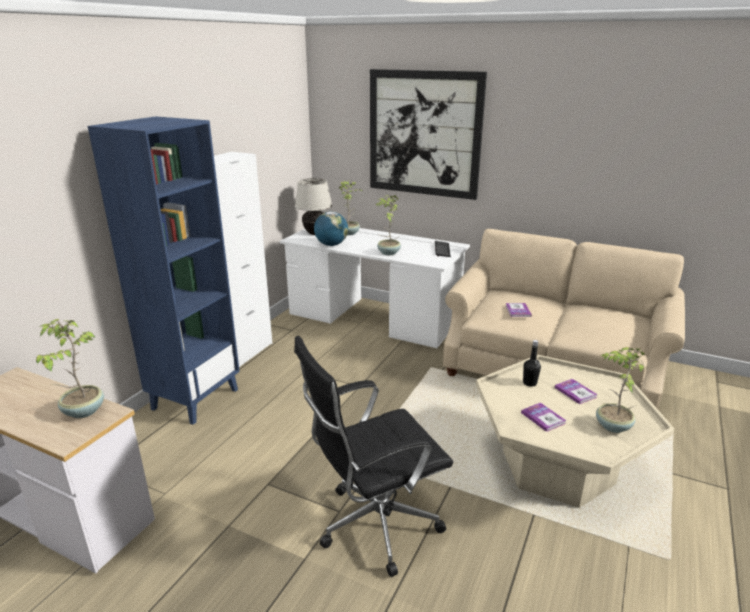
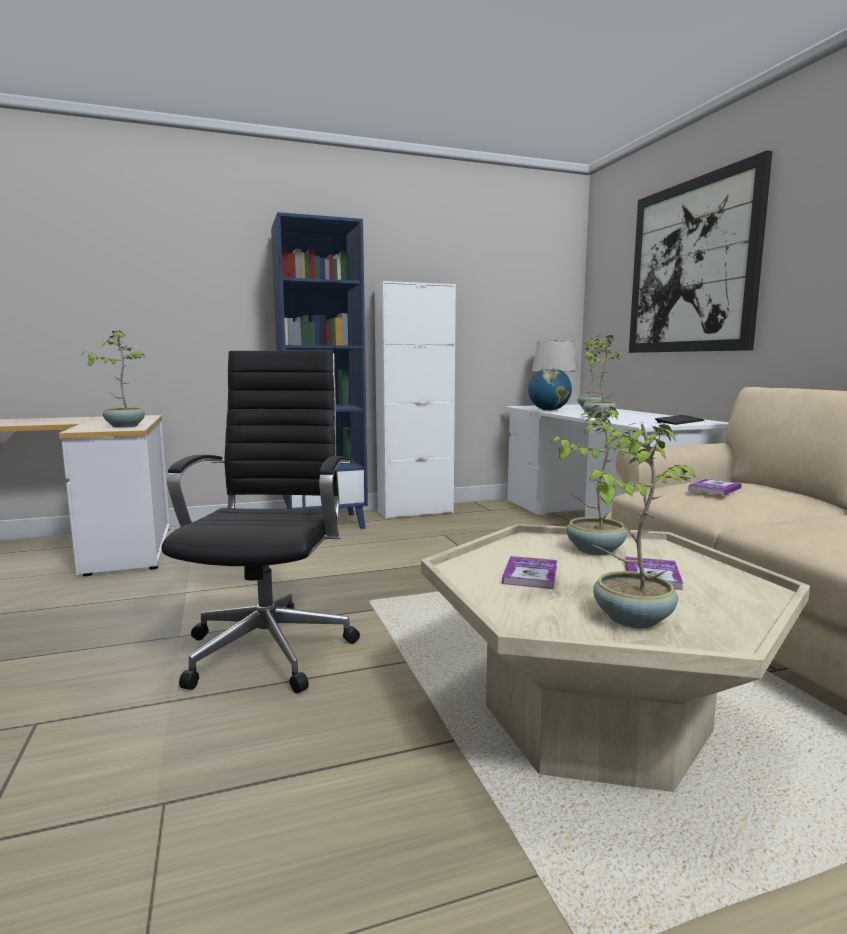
camera: 45 degrees right, 15 degrees down
(374, 526) = (271, 647): black office chair -> black office chair turned 75 degrees clockwise
(529, 383) = (594, 549): black bottle -> potted plant

